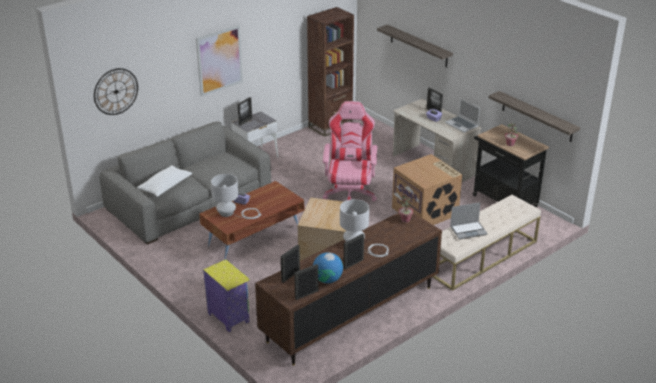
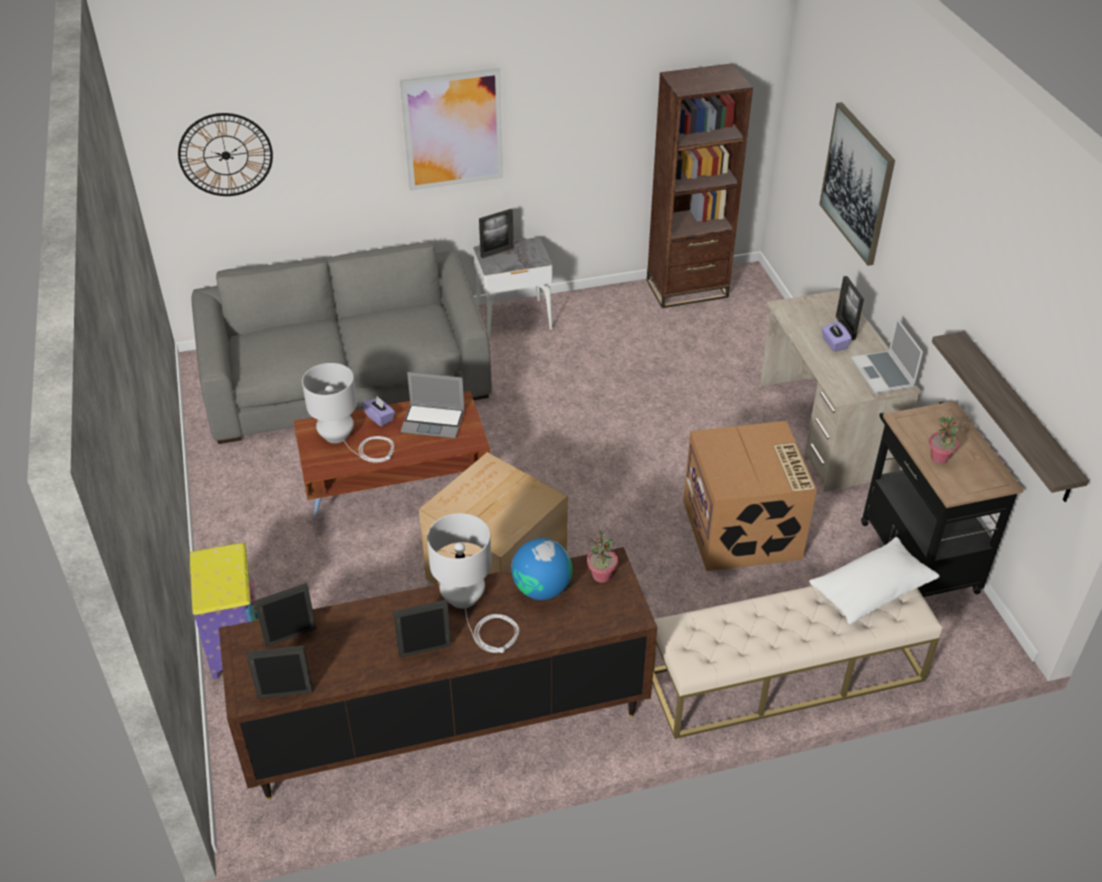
camera: 25 degrees right, 10 degrees up
(165, 187) = (276, 349): white pillow -> white pillow (871, 590)
(327, 279) = (350, 670): globe -> globe (542, 588)
(349, 195) = (623, 448): pink office chair -> none
(418, 46) = (857, 183): shelf -> picture
(468, 230) = (749, 629): laptop -> laptop (434, 421)

